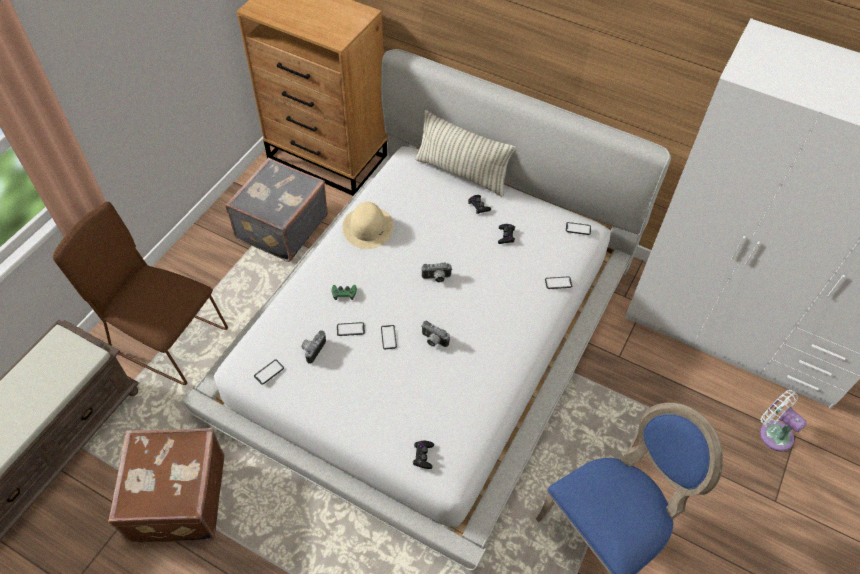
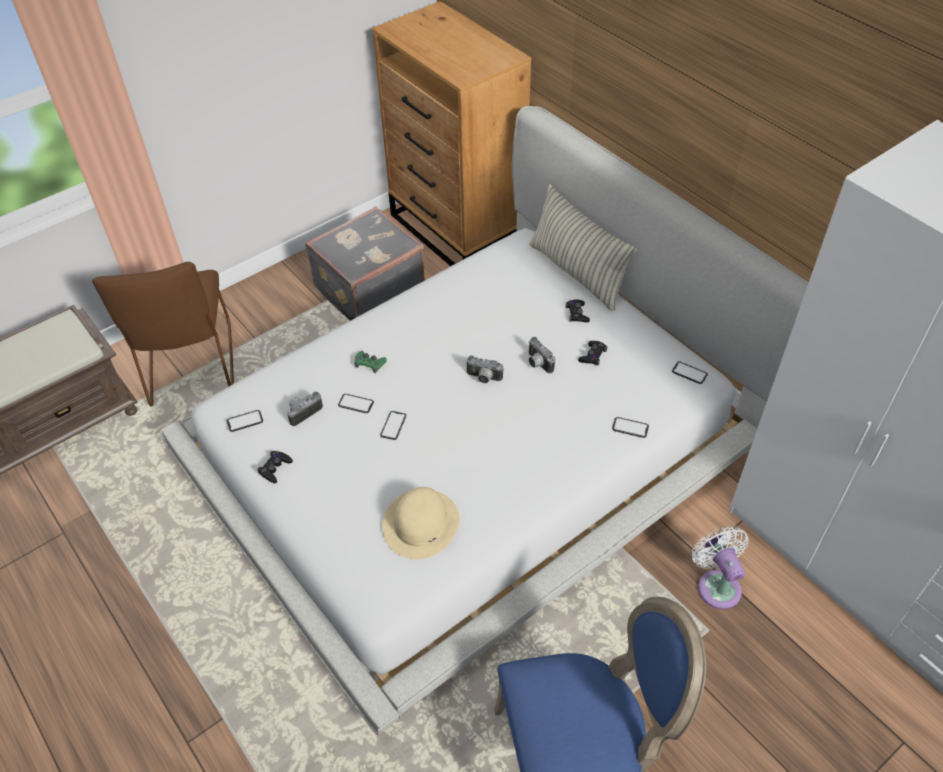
camera: 25 degrees right, 5 degrees down
(166, 339) = (191, 369): brown chair -> brown chair turned 150 degrees counterclockwise
(176, 499) = (115, 535): brown suitcase -> none
(368, 227) = (435, 302): beige hat -> beige hat (421, 524)
(423, 456) = (361, 569): black game controller -> black game controller (275, 468)
(433, 341) = (442, 445): camera -> camera (537, 363)
(773, 433) = (872, 726): white fan -> white fan (717, 585)

